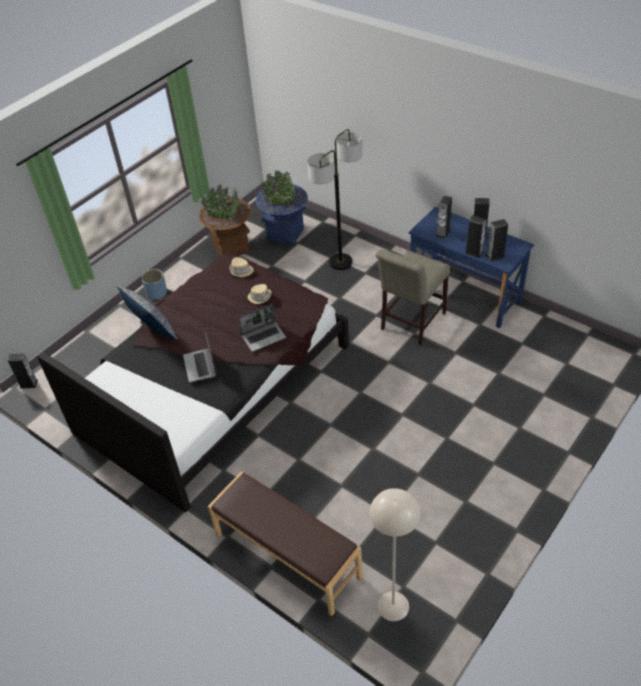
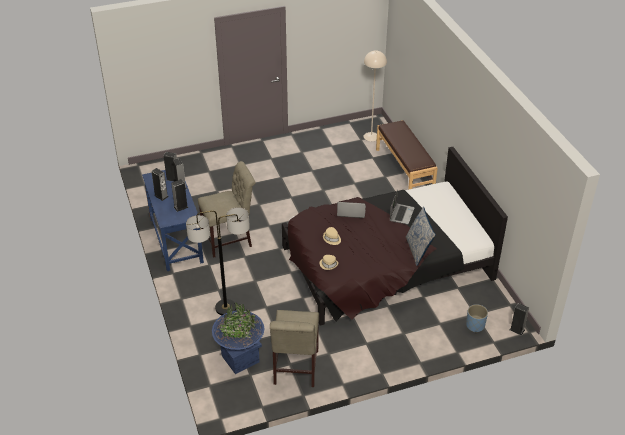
camera: 150 degrees left, 5 degrees down
(157, 293) = (384, 358): blue planter -> blue planter (475, 326)
(231, 248) = (295, 370): brown planter -> beige chair

